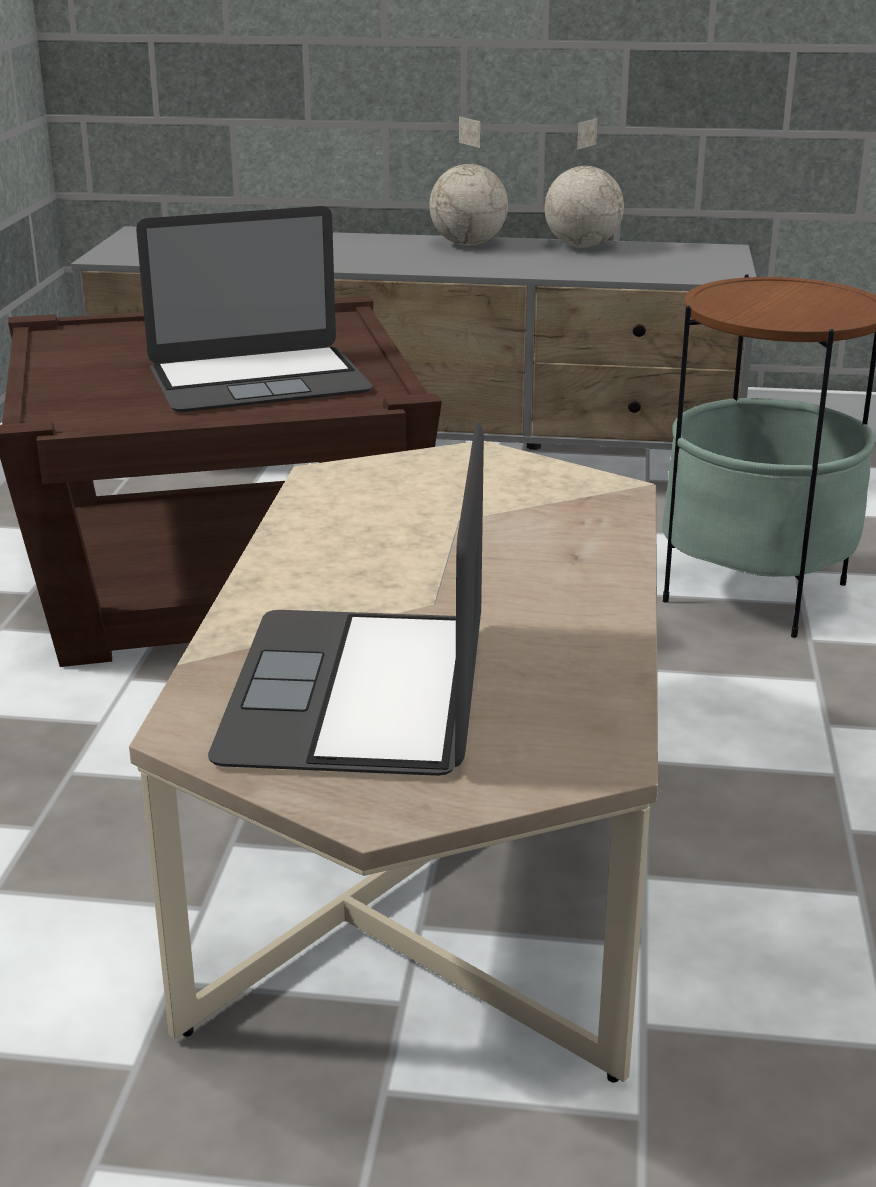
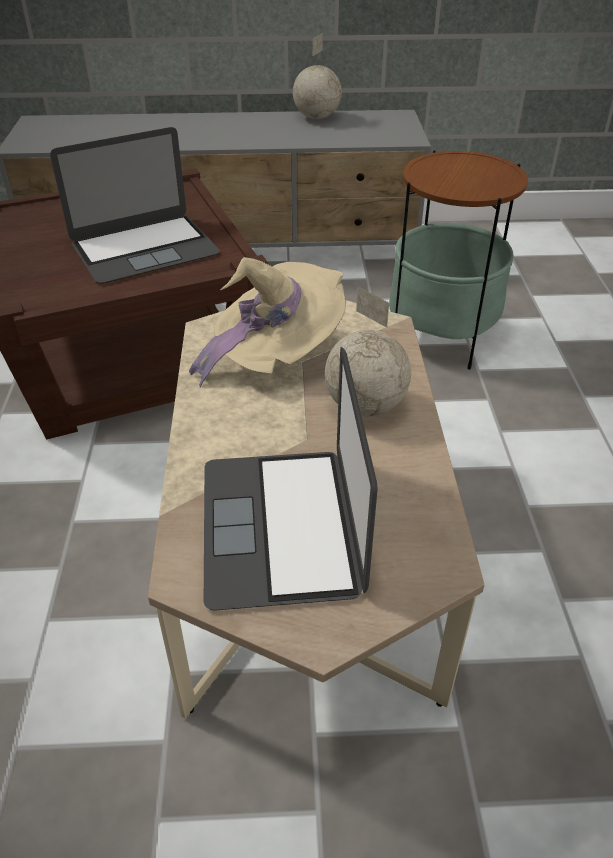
camera: 10 degrees left, 15 degrees up
(418, 511) = (274, 356): none -> beige hat
(468, 244) = (246, 119): globe -> globe (365, 405)

